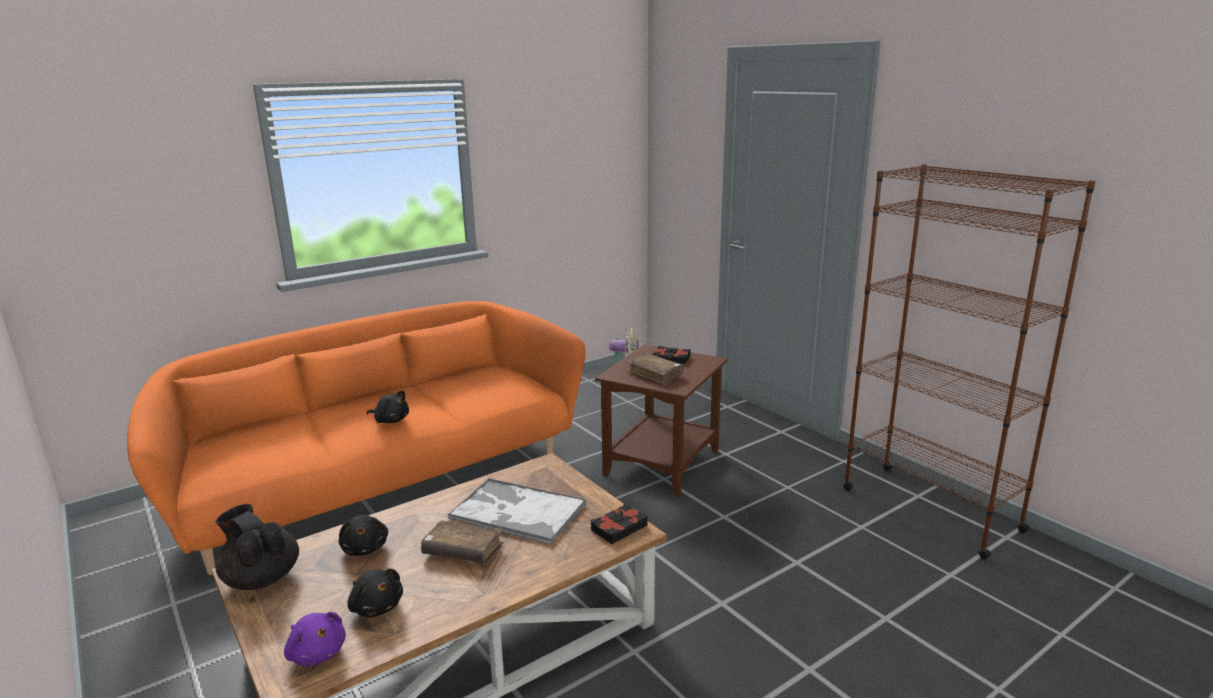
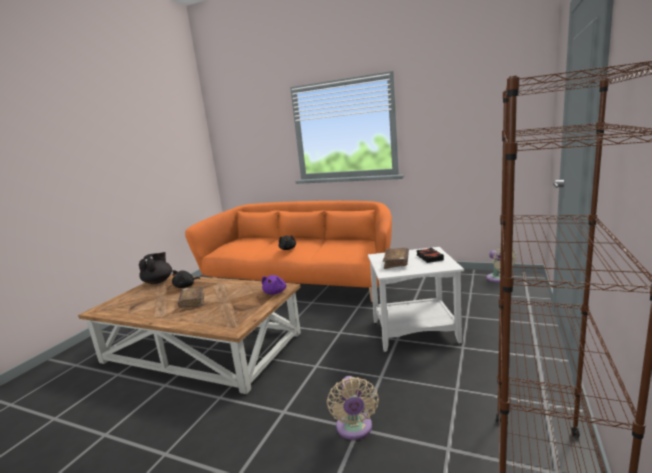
camera: 60 degrees right, 5 degrees down
(316, 653) = (113, 307): purple plush toy -> purple plush toy (275, 292)
(376, 606) = (145, 304): black plush toy -> none
(516, 511) = (233, 298): tray -> none
(618, 528) = (235, 324): black book -> none
(663, 463) = (415, 332): brown side table -> white side table
(796, 564) = (354, 429): none -> beige fan

